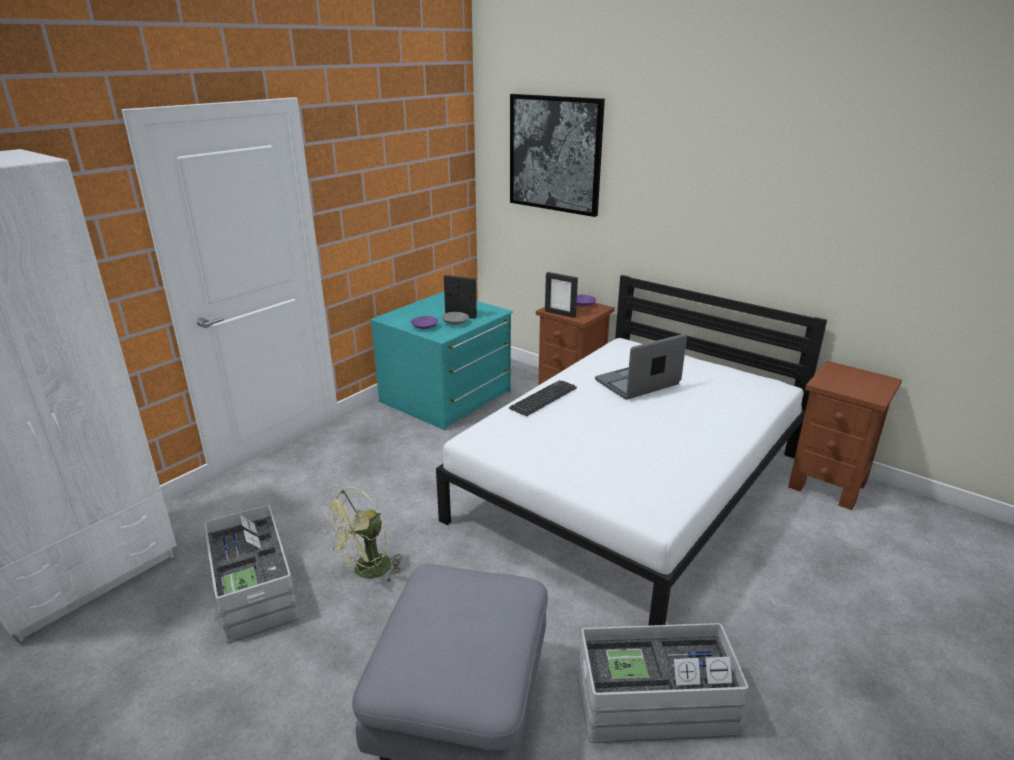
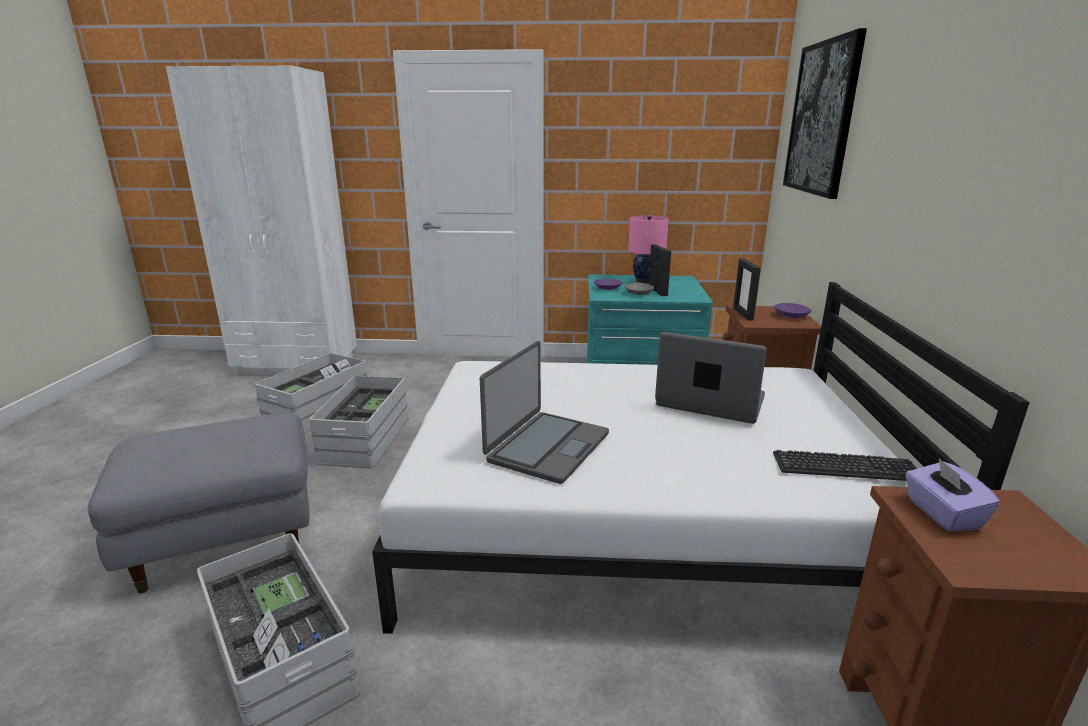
camera: 55 degrees right, 5 degrees down
(367, 572) = (366, 439): green fan -> grey storage box
(428, 309) = (645, 281): none -> pink table lamp
(543, 398) = (590, 370): keyboard -> keyboard (845, 467)
(647, 456) = (547, 447): none -> laptop
(836, 383) = (941, 514): none -> purple tissue box

